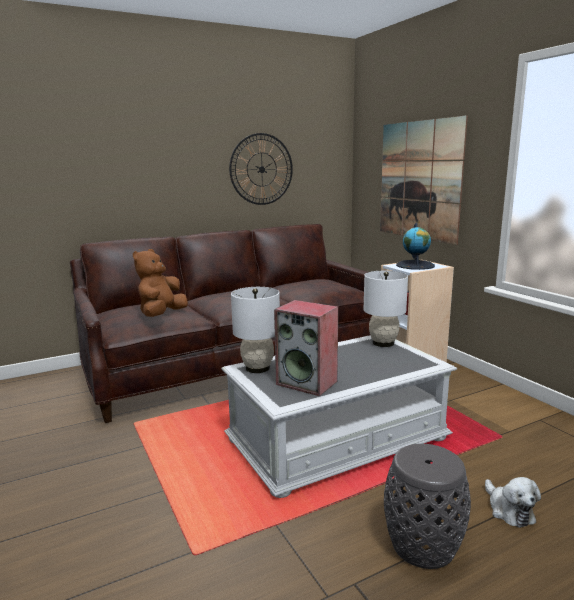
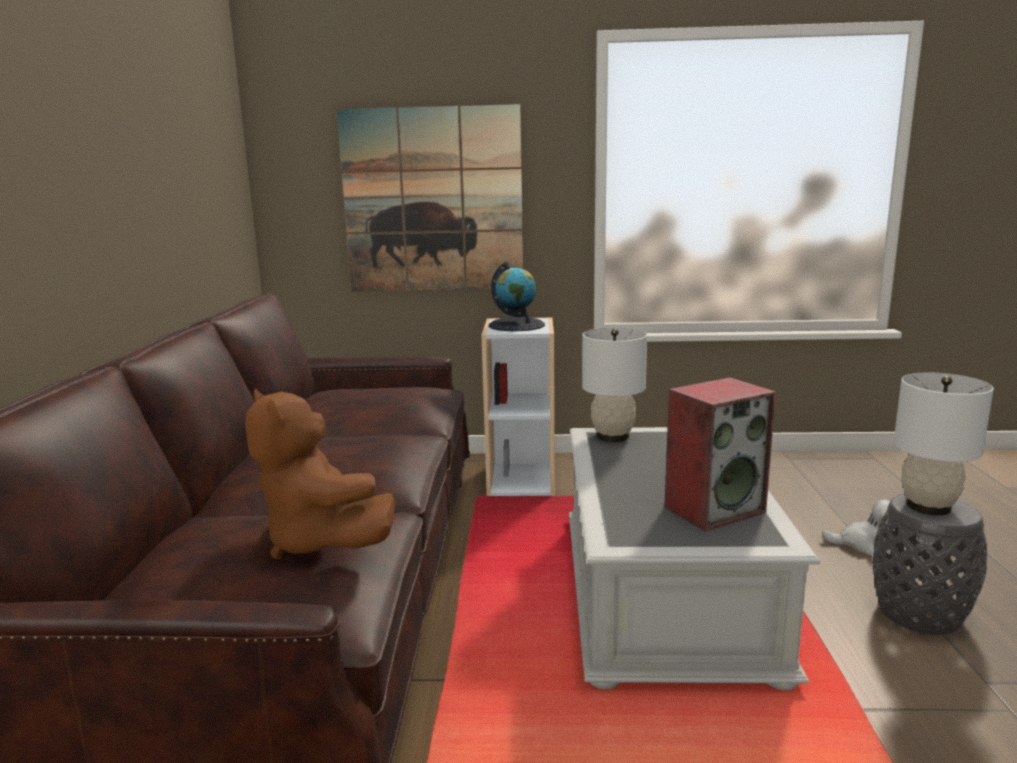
camera: 60 degrees left, 0 degrees up
(257, 368) = (626, 530): white table lamp -> white table lamp (928, 506)
(261, 169) = (161, 188): wall clock -> none

